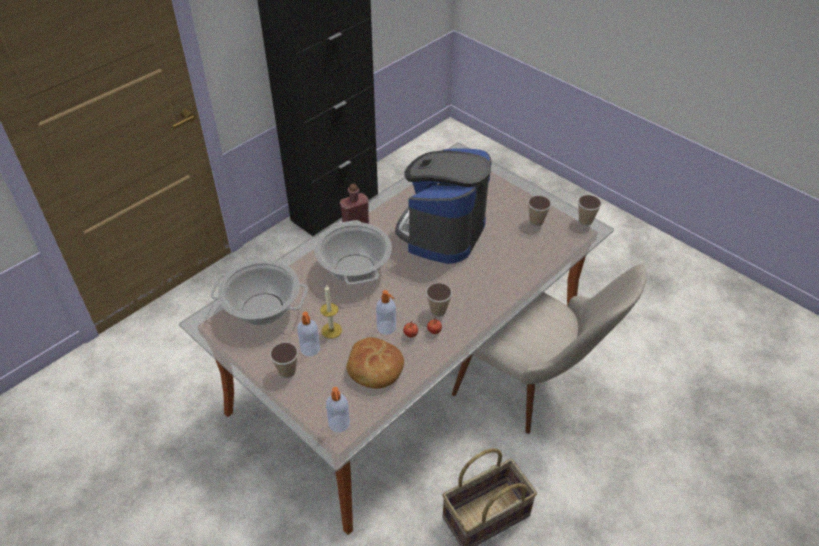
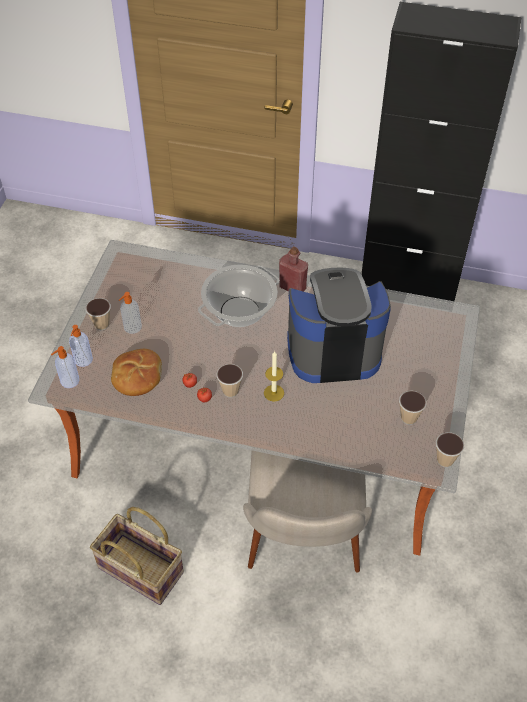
camera: 60 degrees right, 5 degrees up
(263, 309) = (155, 278): cooking pot -> none
(331, 330) = (160, 330): candle -> candle (274, 393)
(387, 328) = (186, 365): soap dispenser -> soap dispenser (83, 360)

